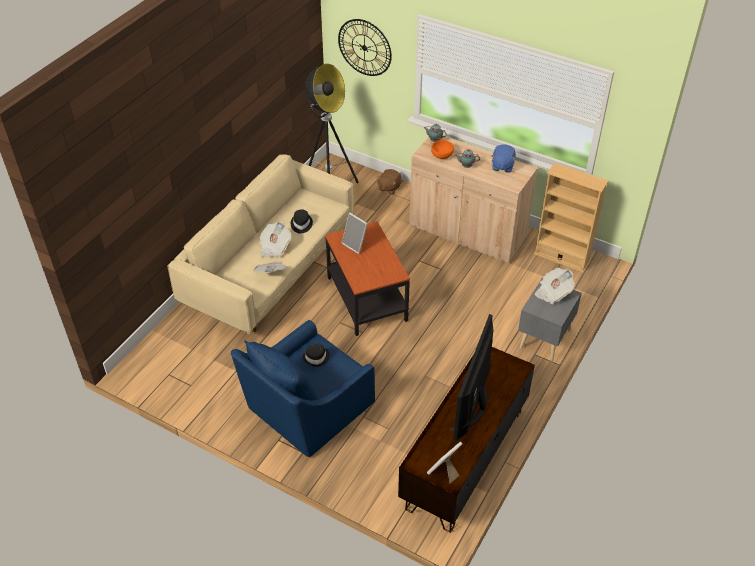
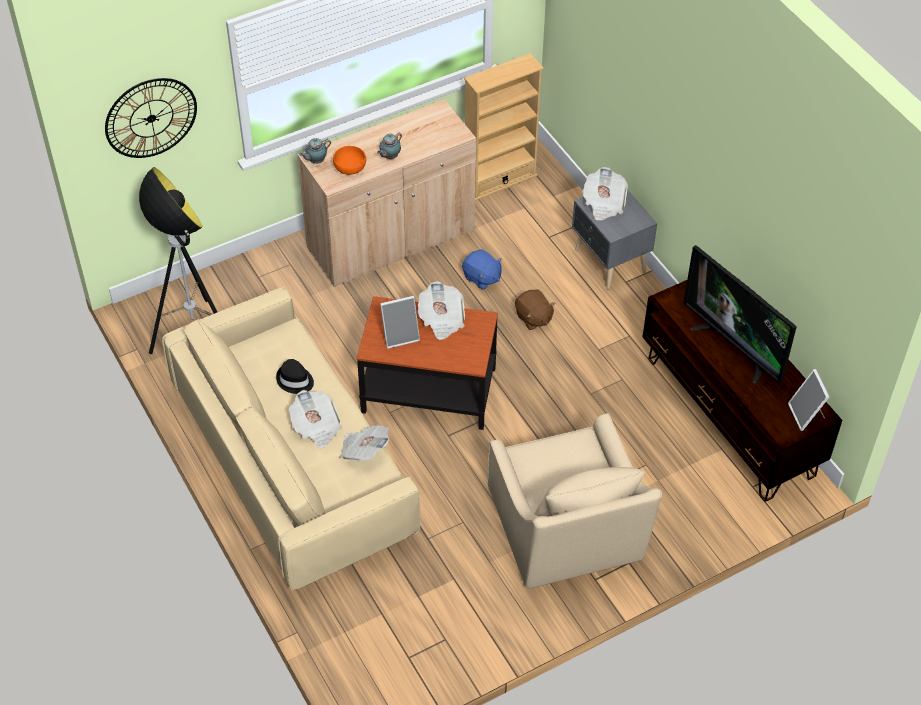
camera: 60 degrees left, 5 degrees up
(307, 409) = (566, 530): blue armchair -> beige armchair
(316, 358) = (548, 464): black hat -> none
(382, 256) = (441, 320): none -> newspaper
(389, 188) = (245, 274): brown plush toy -> brown plush toy (533, 318)
(502, 166) = (416, 126): blue plush toy -> blue plush toy (481, 278)

